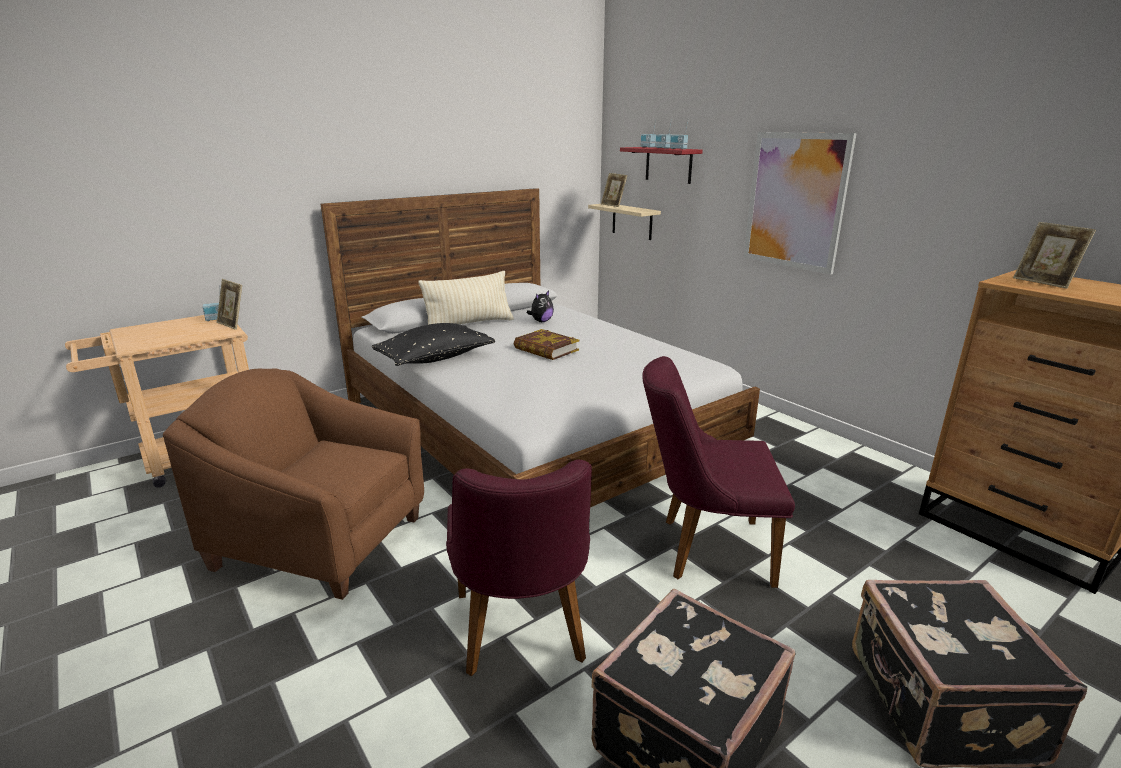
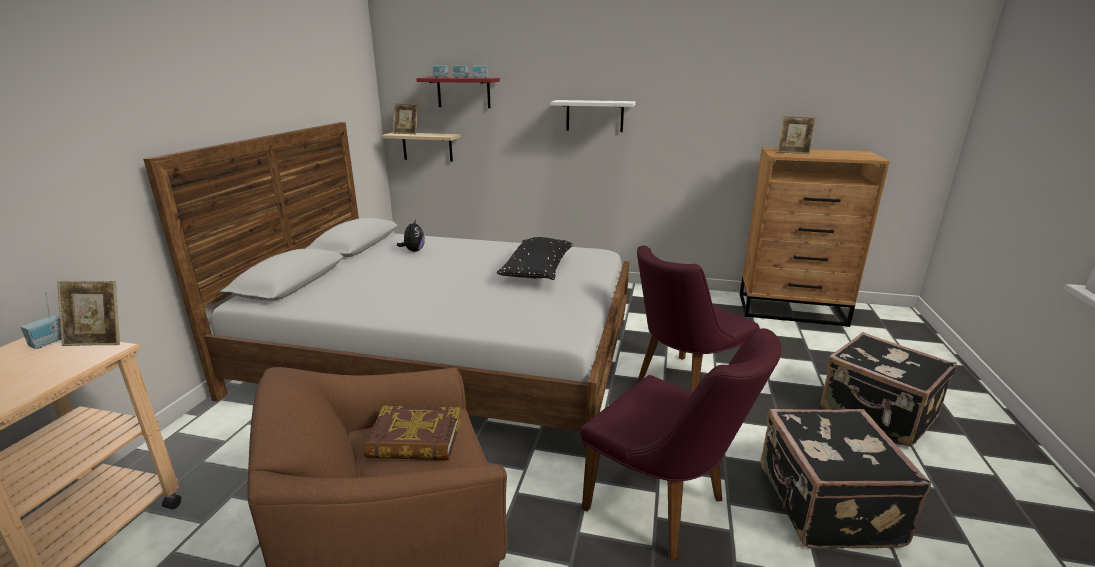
camera: 40 degrees left, 0 degrees up
(435, 359) = (378, 309): black pillow -> black pillow (537, 271)
(469, 324) = (348, 270): beige pillow -> none
(546, 349) = (465, 272): book -> book (415, 440)
(795, 201) = (594, 116): picture -> white shelf

